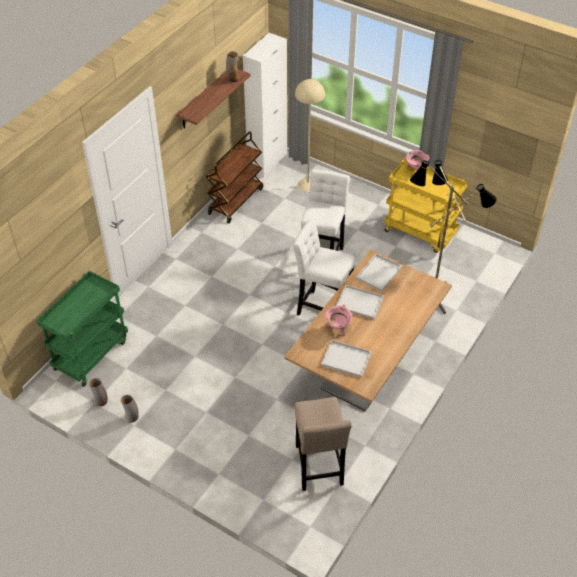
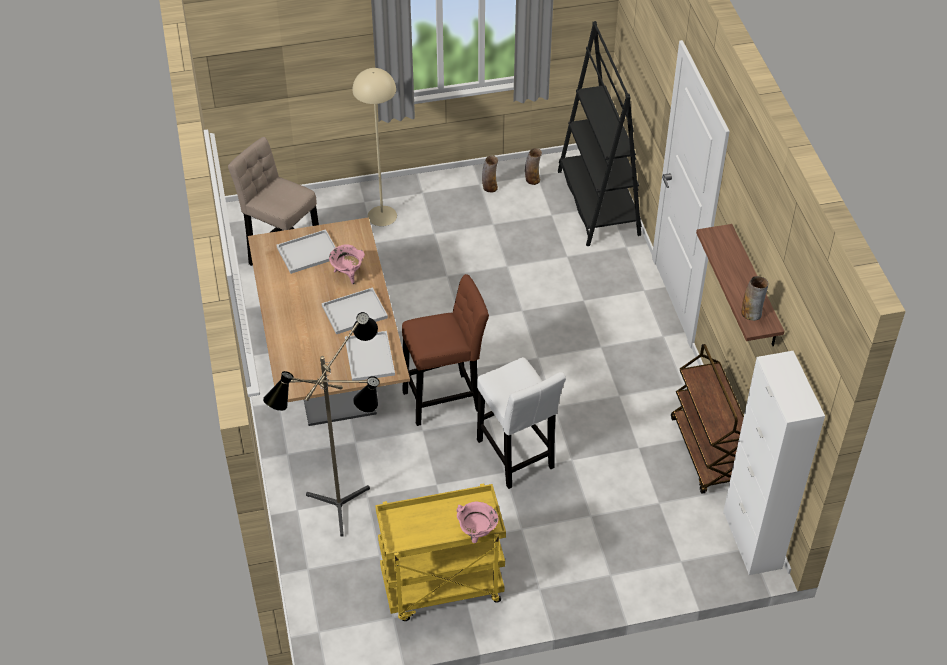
camera: 135 degrees right, 0 degrees up
(91, 354) = (598, 203): green cart -> black bookcase
(307, 185) = (659, 546): beige floor lamp -> beige floor lamp (382, 215)
(322, 308) = (446, 399): white stool -> brown stool

